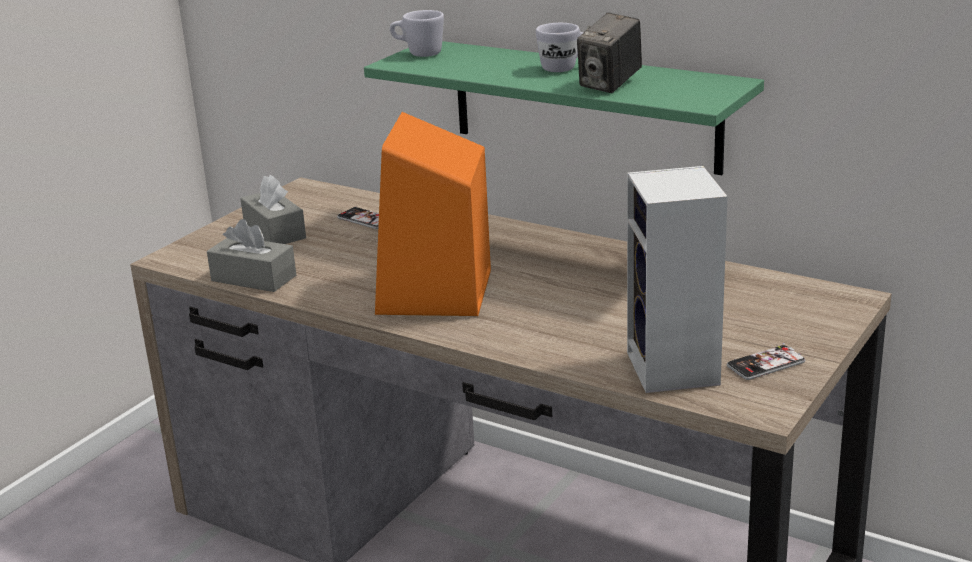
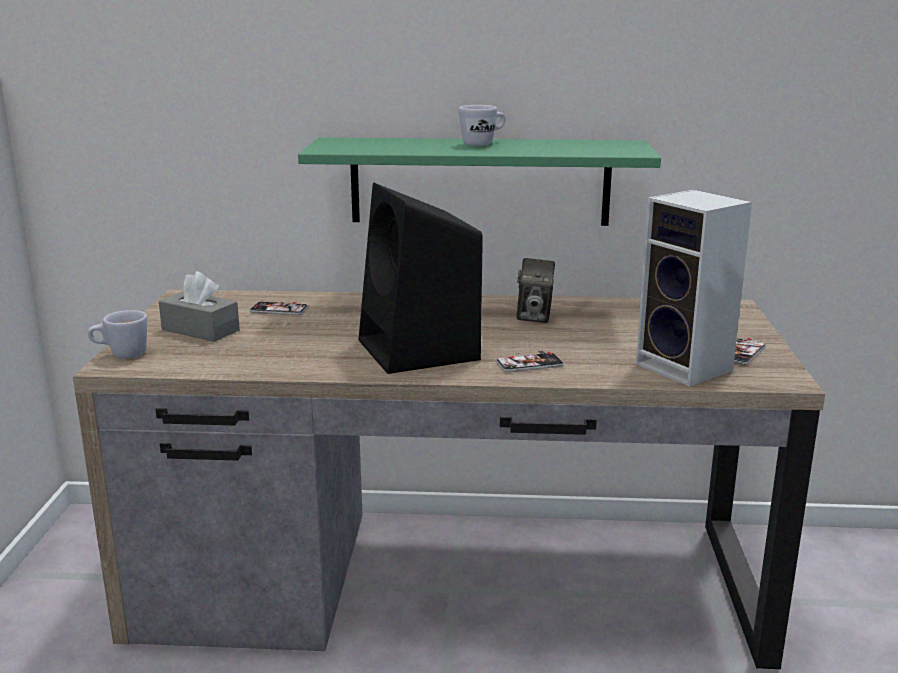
camera: 30 degrees left, 5 degrees down
(253, 278) = (228, 366): grey tissue box -> none
(418, 53) = (332, 144): white mug -> white mug (121, 355)
(435, 294) = (420, 351): orange speaker -> black speaker
(519, 331) = (529, 364): none -> phone
(610, 85) = (541, 149): camera -> camera (534, 316)

